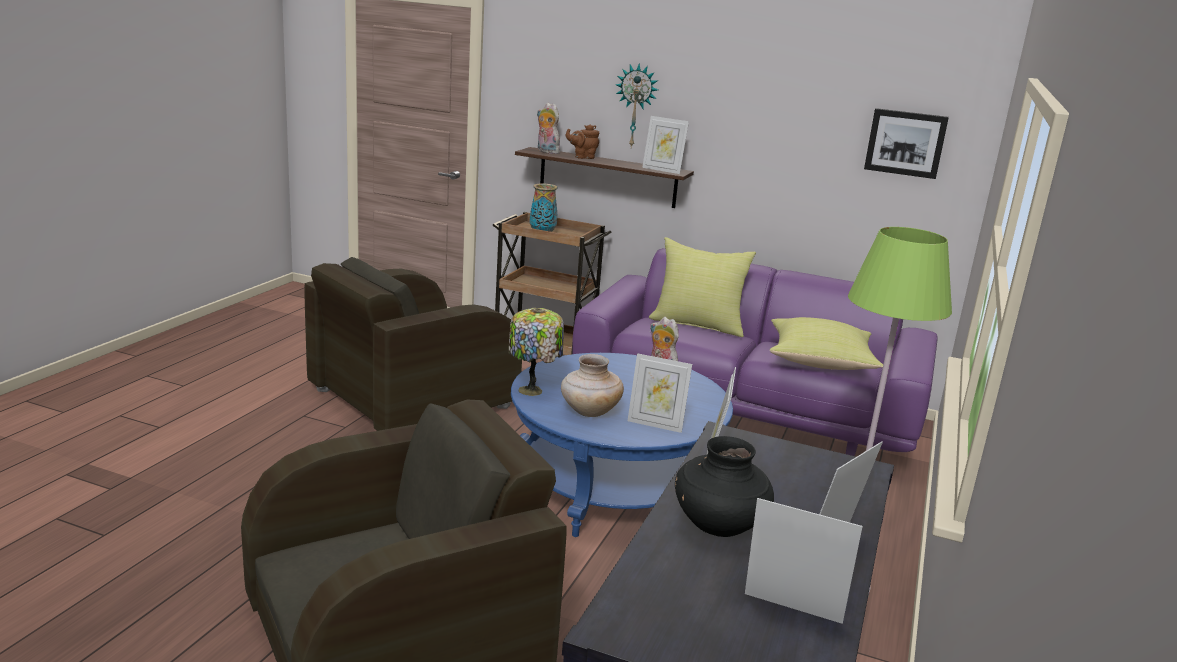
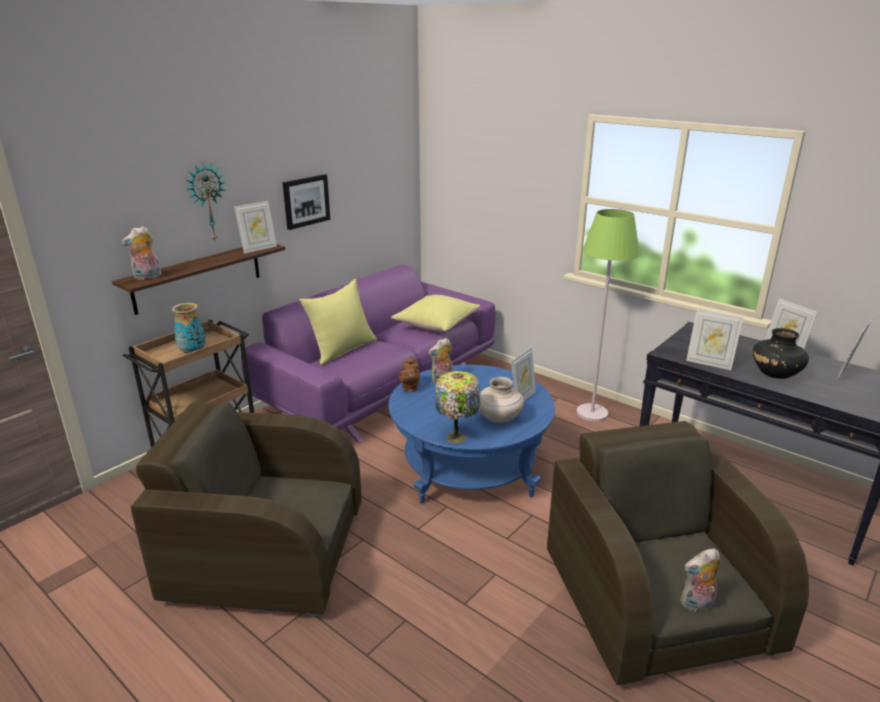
camera: 70 degrees left, 5 degrees up
(305, 588) = (697, 604): none -> plush toy
(411, 398) = (266, 554): brown armchair -> brown armchair turned 120 degrees clockwise
(582, 157) = (183, 267): brown teapot -> brown teapot (410, 388)
(905, 143) = (381, 170): picture -> picture (306, 201)

